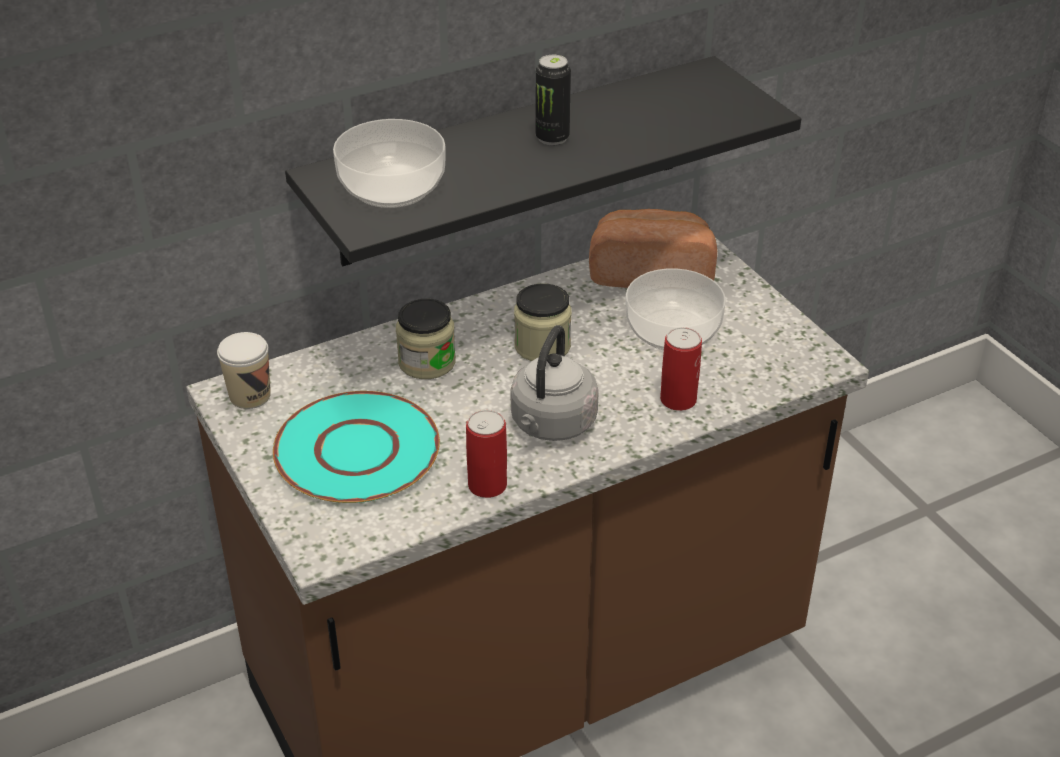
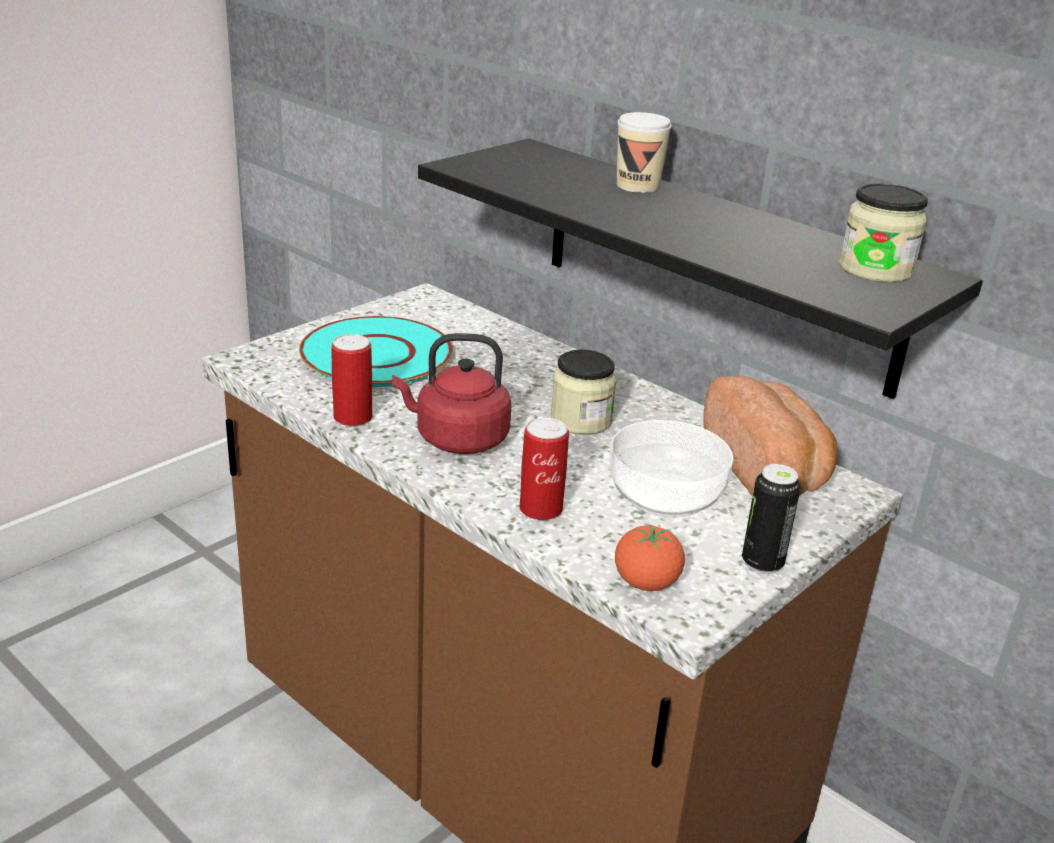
camera: 70 degrees right, 10 degrees down
(250, 396) = (425, 305): cup -> cup (638, 186)
(391, 186) = (531, 168): bowl -> none
(427, 362) = (516, 368): jar -> jar (875, 269)
(551, 425) = (457, 439): grey kettle -> red kettle
(552, 138) = (683, 215): can -> can (762, 563)
(787, 371) = (646, 583): none -> tomato

